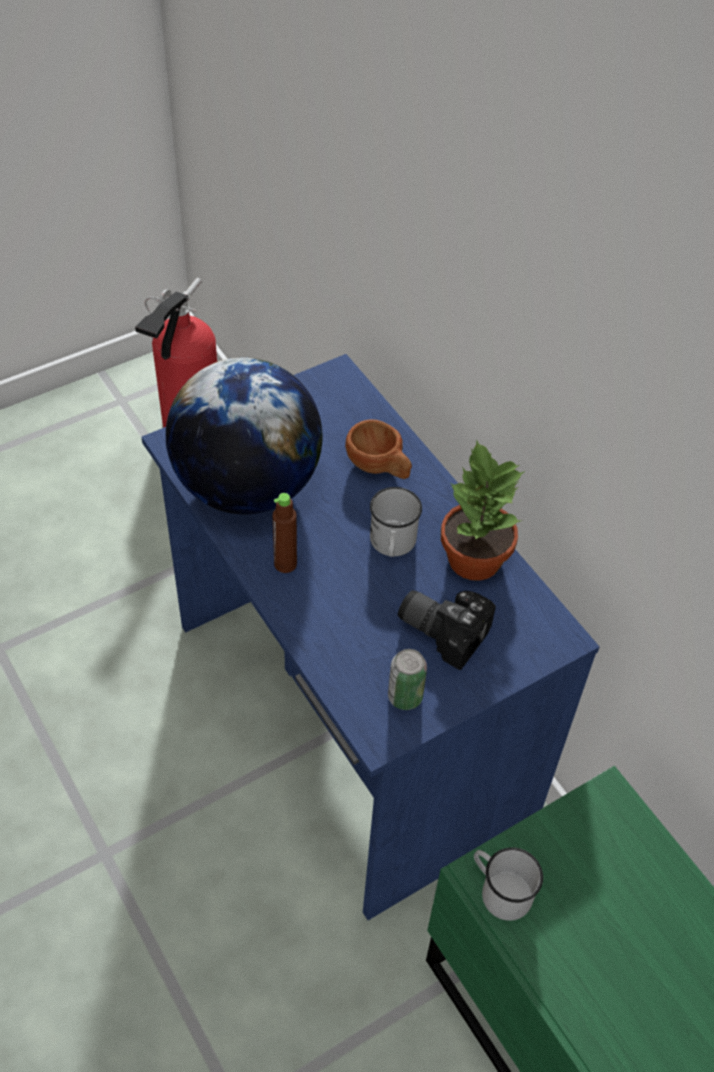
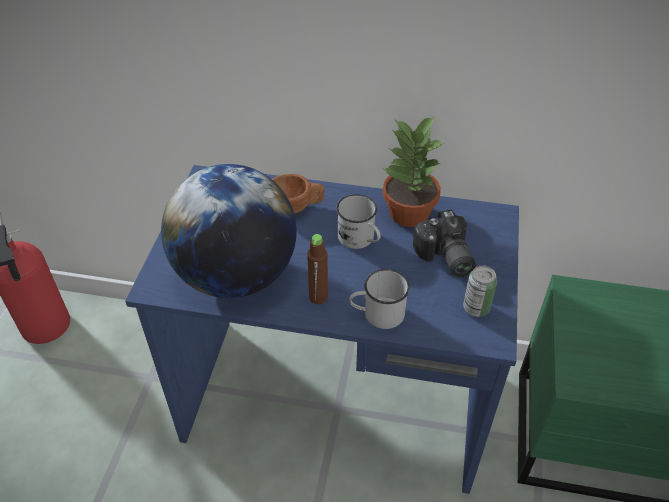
camera: 45 degrees left, 5 degrees down
(444, 628) = (444, 258): camera -> camera turned 90 degrees counterclockwise
(500, 890) = (592, 379): white mug -> white mug (377, 314)

